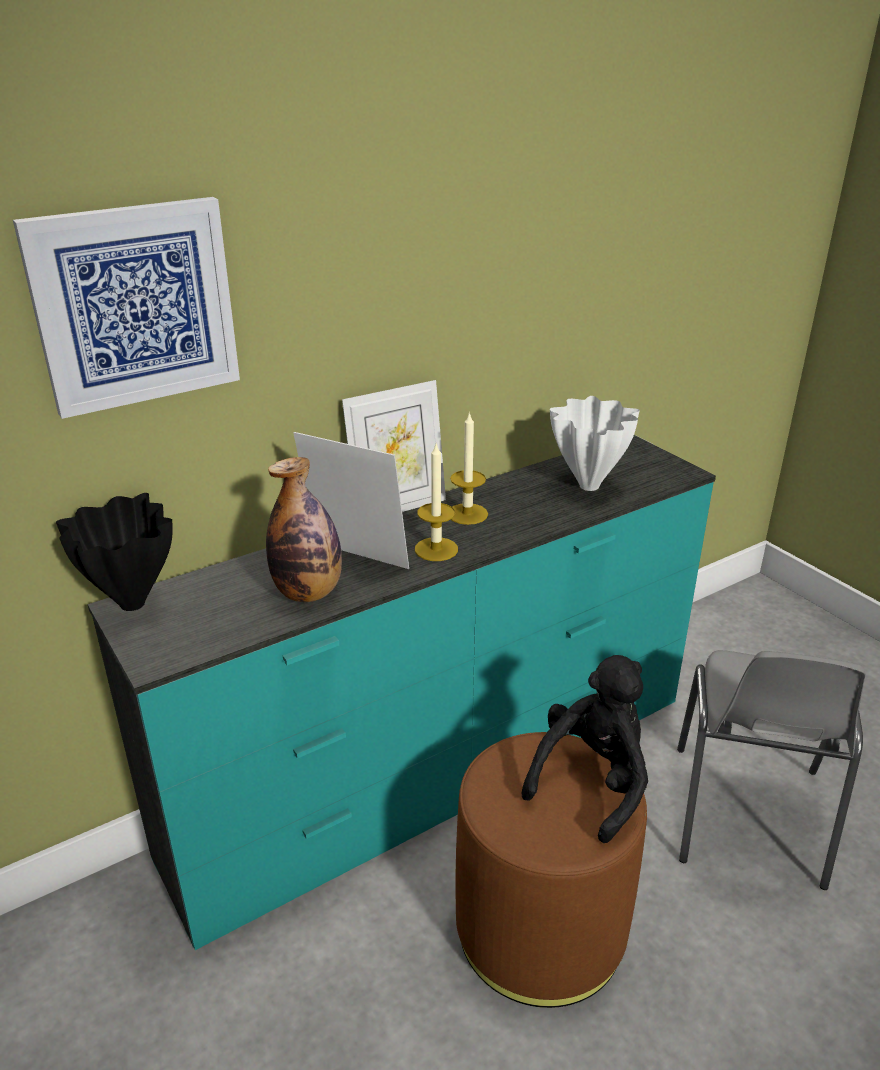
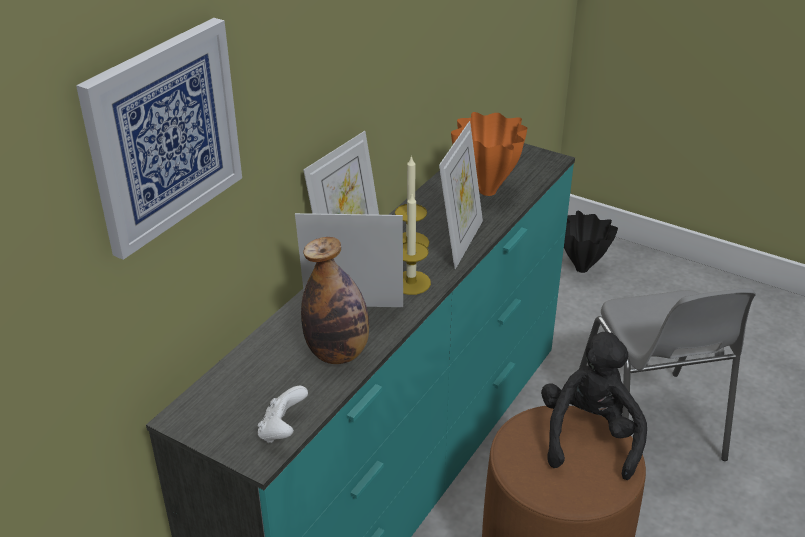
camera: 25 degrees left, 5 degrees up
(131, 605) = (189, 413): black vase -> black vase (582, 269)
(195, 645) = (282, 430): none -> white game controller
(519, 525) = (460, 242): none -> picture frame
(589, 485) = (487, 190): white vase -> orange vase

